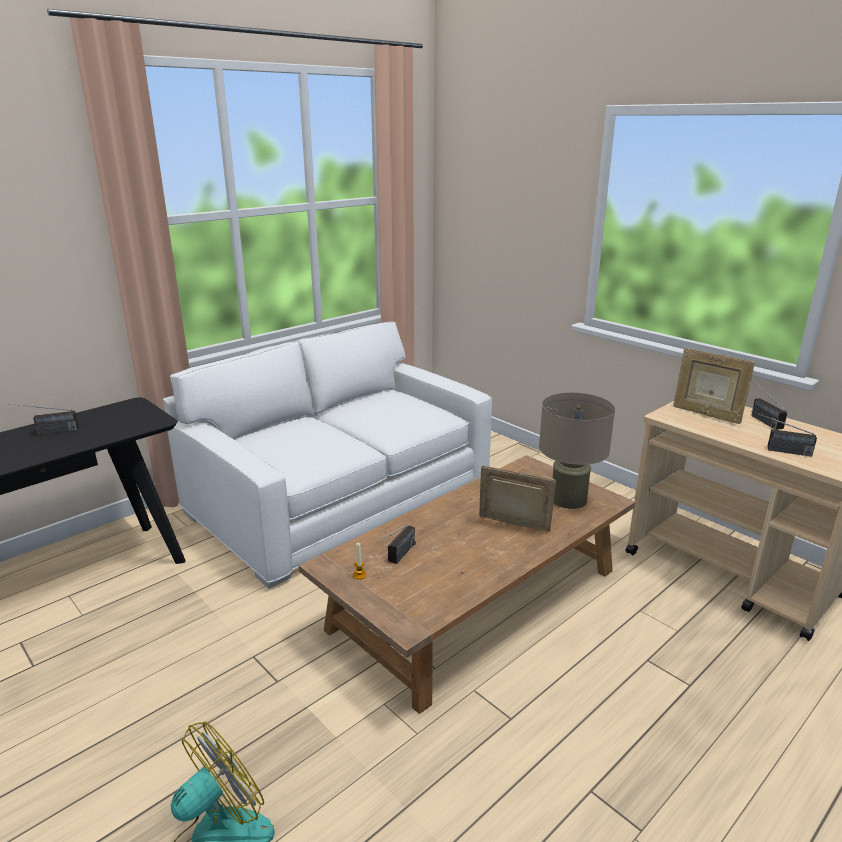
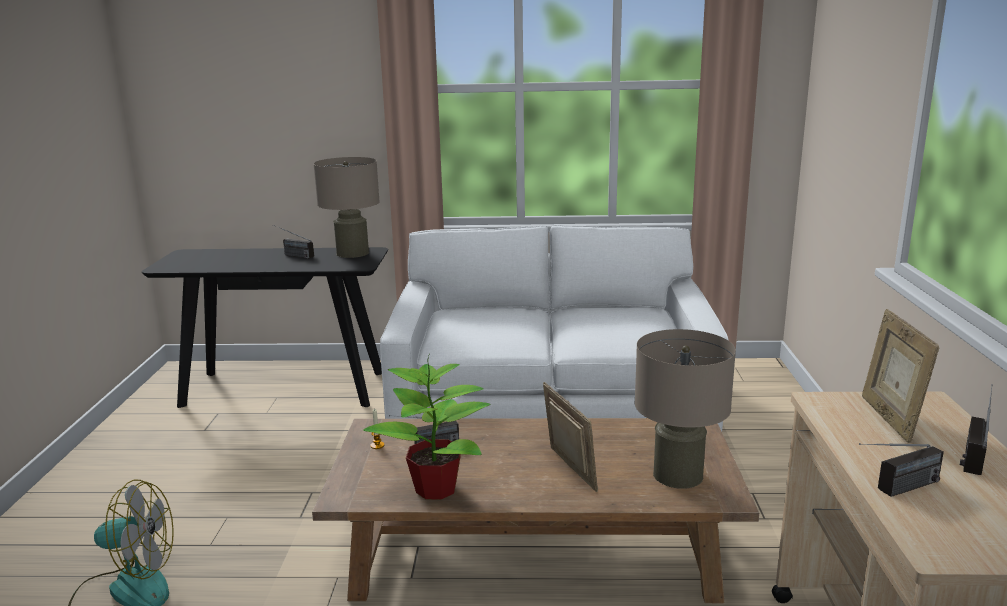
camera: 45 degrees right, 5 degrees down
(116, 412) = (353, 253): none -> beige table lamp
(459, 582) = (437, 488): none -> potted plant
(777, 450) = (896, 490): radio -> radio turned 90 degrees counterclockwise

